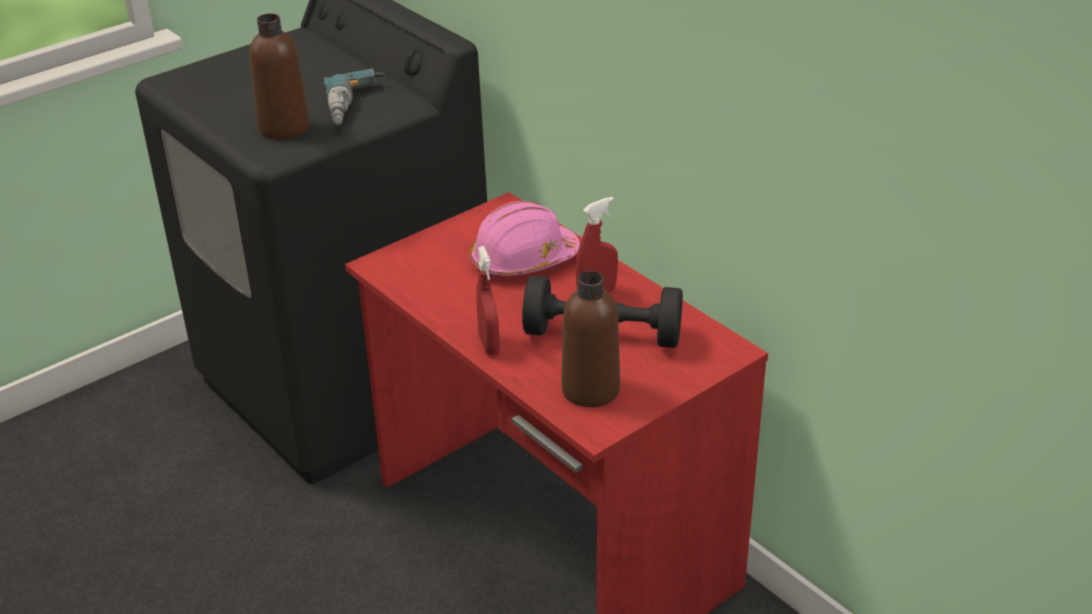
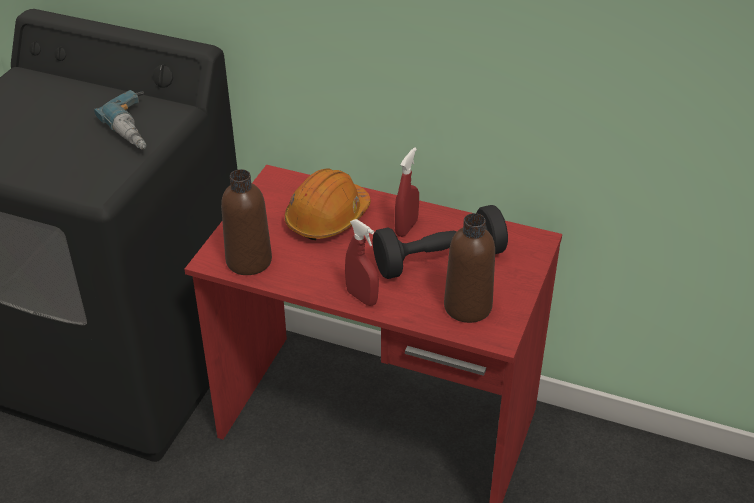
camera: 30 degrees left, 5 degrees up
(284, 128) = (91, 165): brown bottle -> brown bottle (249, 261)
(523, 260) = (327, 218): pink hard hat -> orange hard hat

